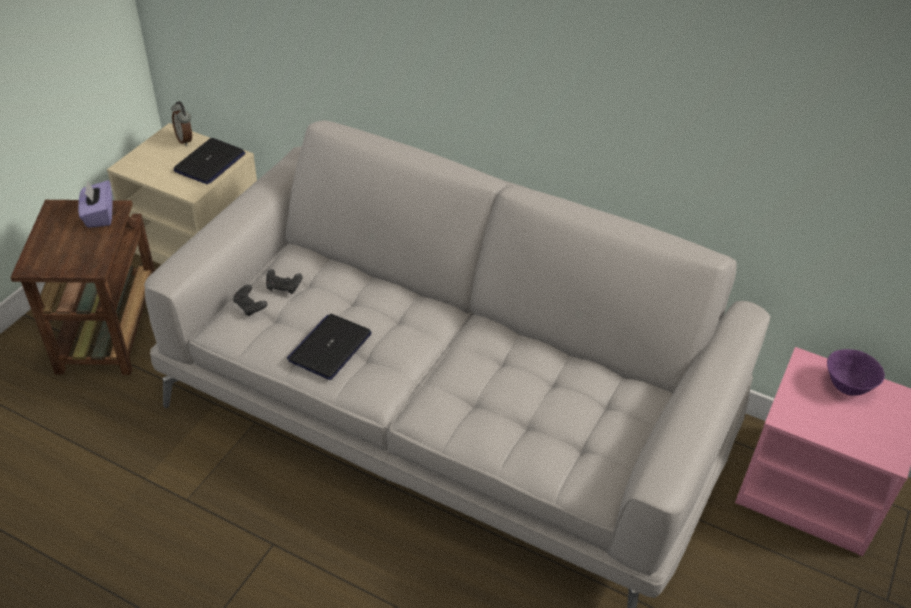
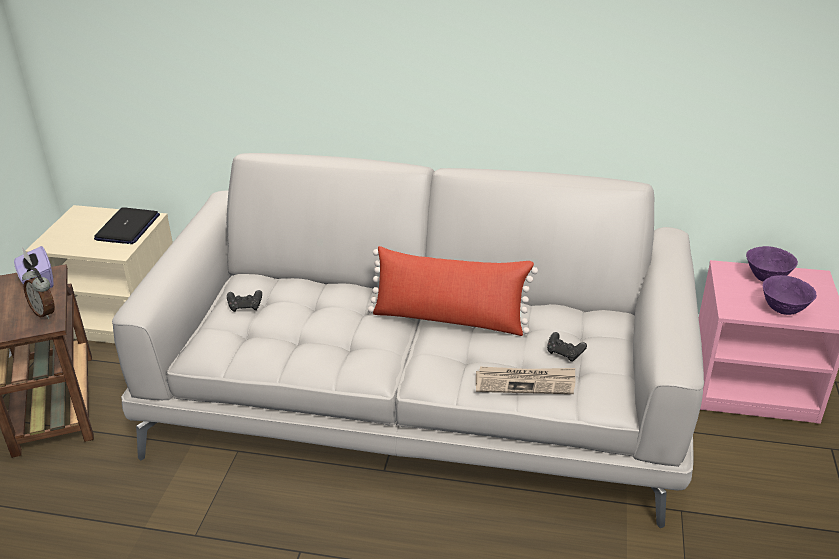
camera: 15 degrees left, 10 degrees down
(185, 140) = (95, 215): alarm clock -> alarm clock (45, 312)
(250, 307) = (220, 328): black game controller -> black game controller (564, 353)
(330, 347) = (312, 344): laptop -> none
(476, 352) = (449, 319): none -> red pillow
(518, 447) = (525, 382): none -> newspaper
(843, 432) = (783, 310): none -> purple bowl

